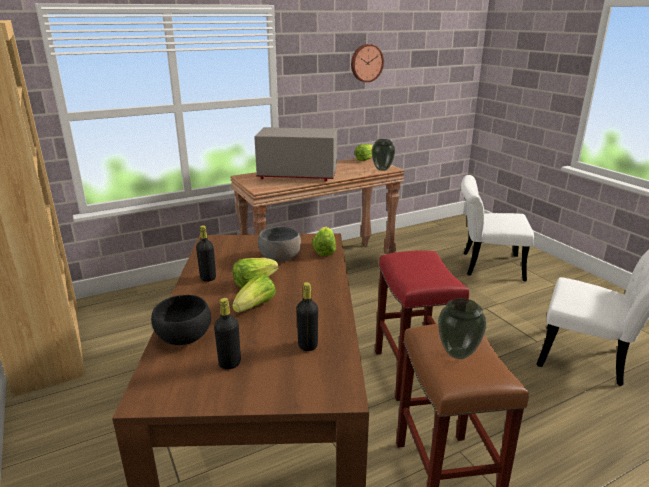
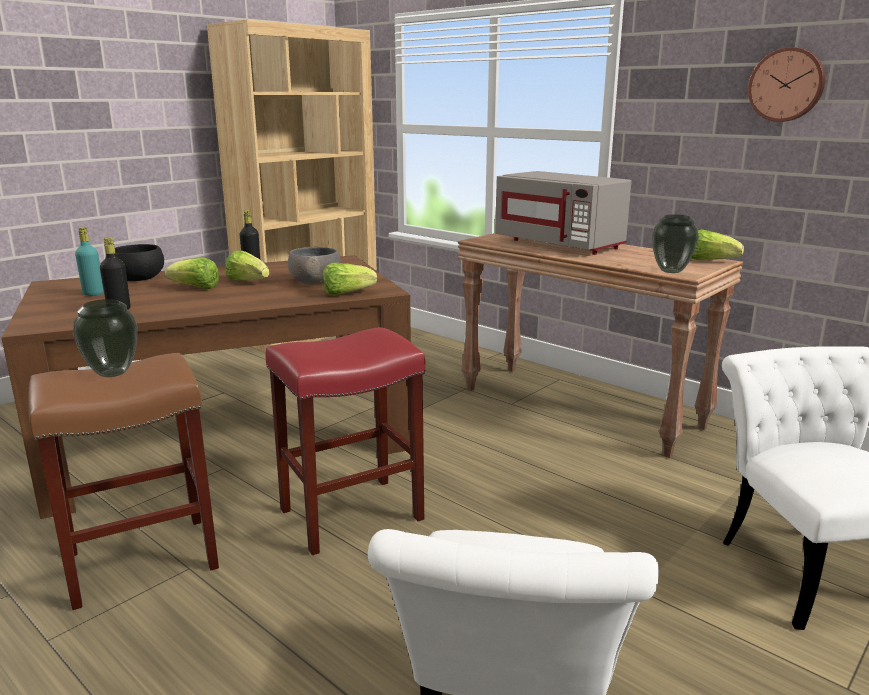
camera: 70 degrees right, 5 degrees down
(230, 363) = (93, 294): black bottle -> turquoise bottle
(297, 175) = (559, 244): grey microwave -> grey microwave turned 150 degrees clockwise

